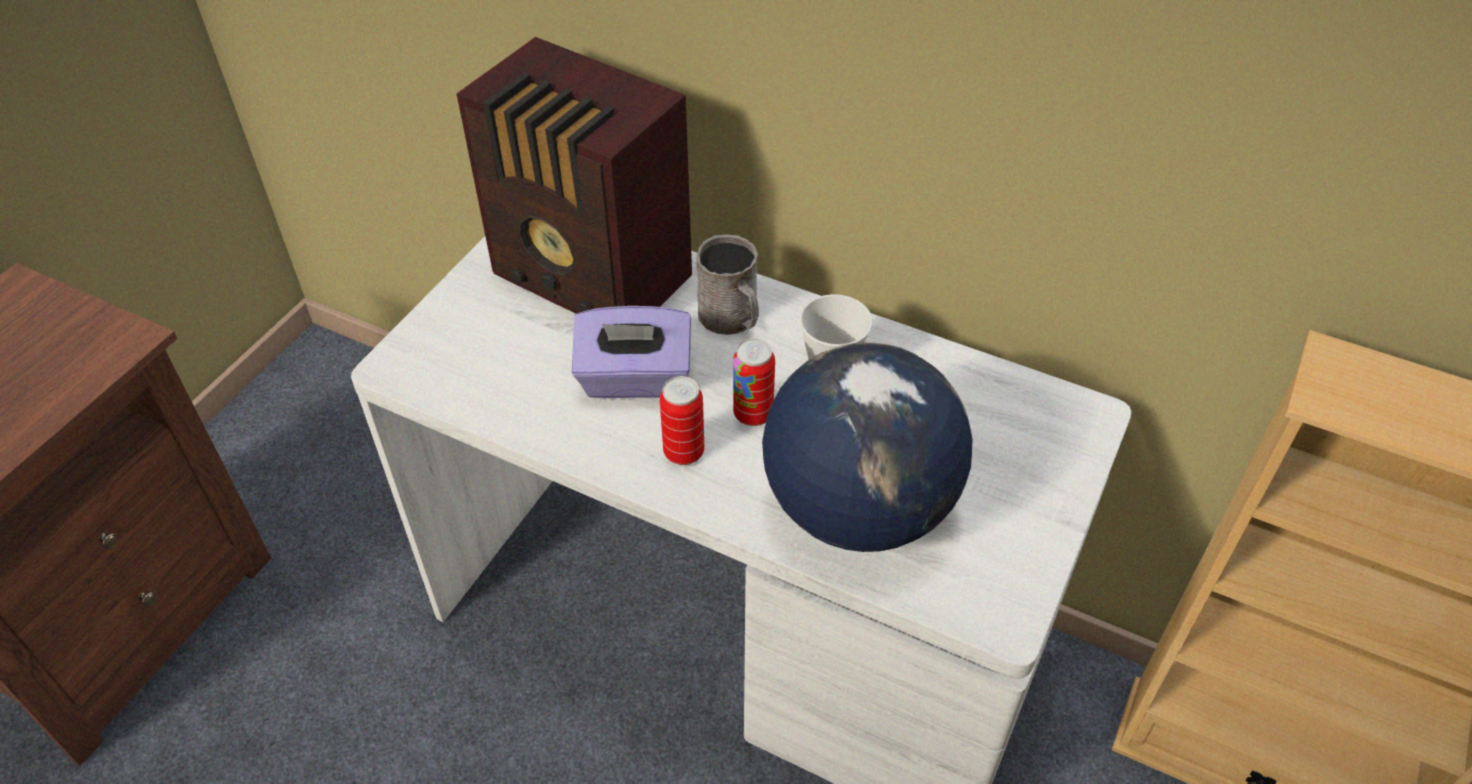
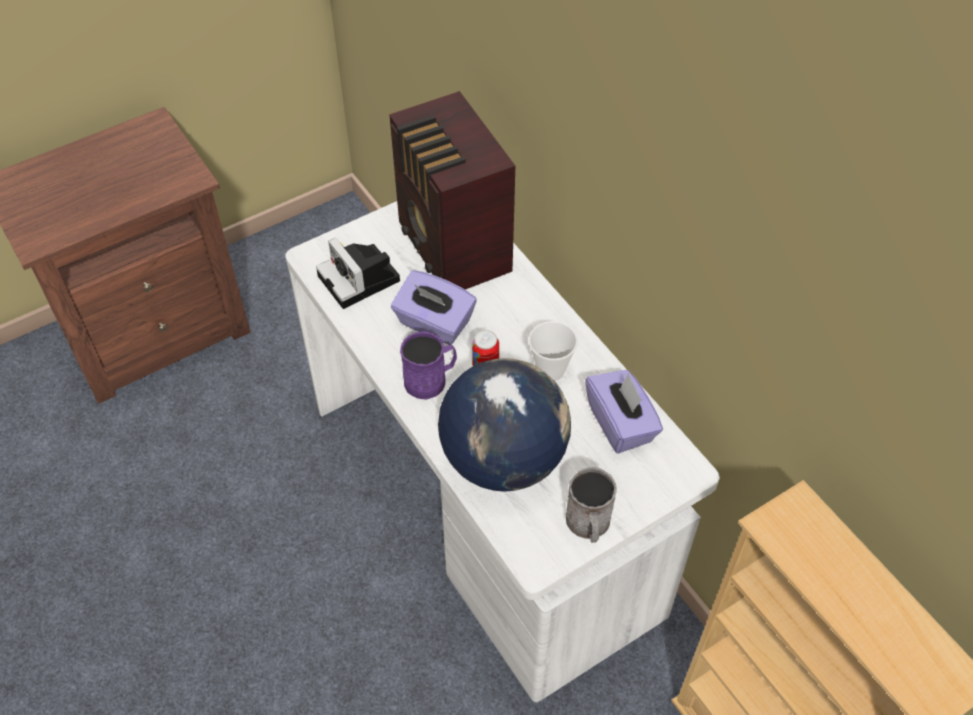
camera: 30 degrees right, 5 degrees up
(491, 366) = (361, 280): none -> camera
(684, 452) = (430, 380): can -> purple mug
(732, 319) = (516, 311): grey mug -> grey mug (589, 525)
(967, 396) = (621, 424): none -> purple tissue box

